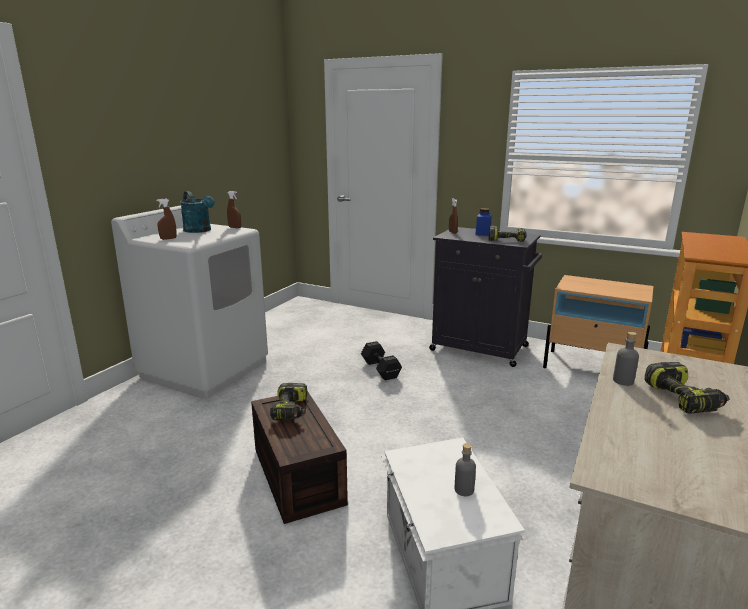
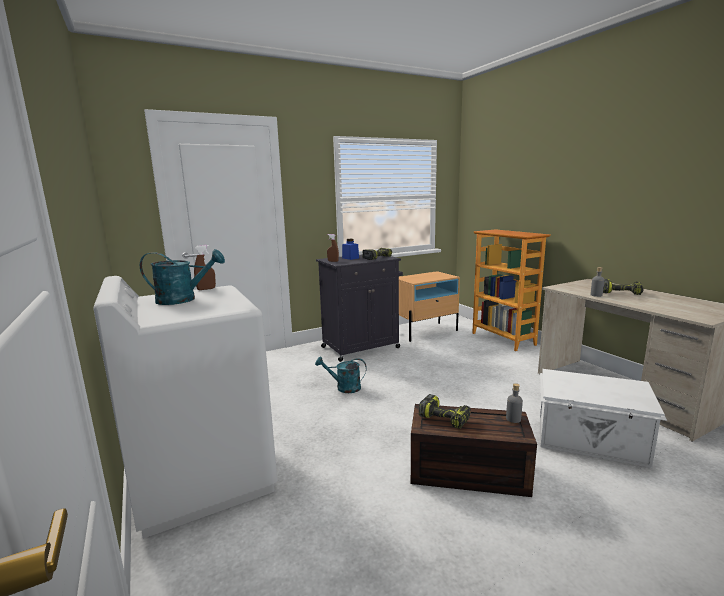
camera: 55 degrees left, 5 degrees down
(168, 238) = (190, 312): brown spray bottle -> none
(380, 370) = (344, 387): black dumbbell -> turquoise watering can
(464, 490) = (604, 384): grey bottle -> grey bottle (513, 419)

